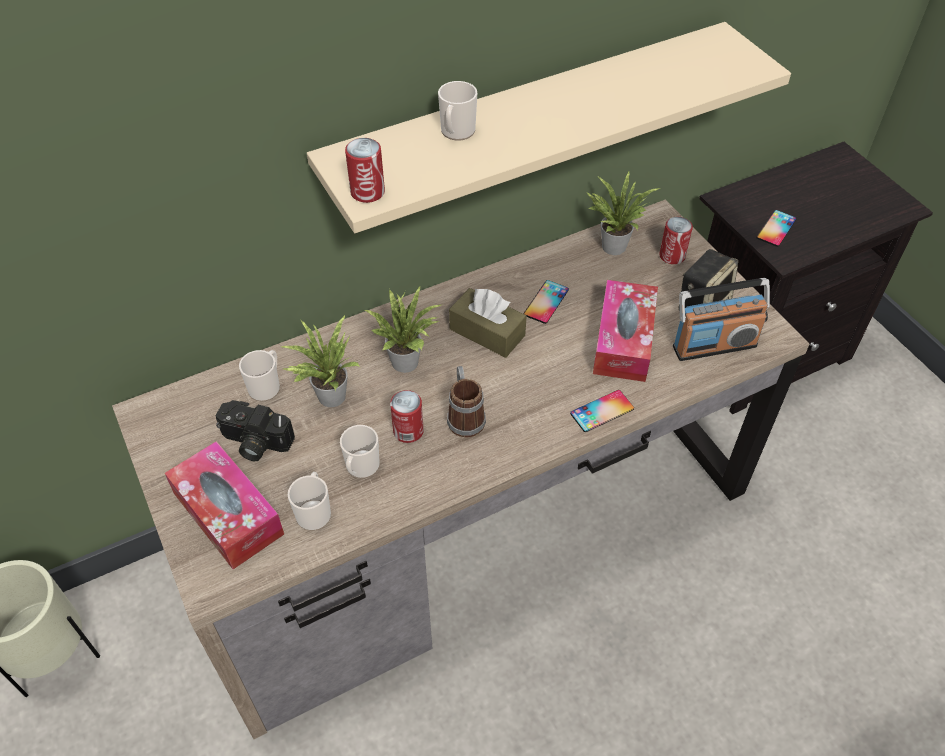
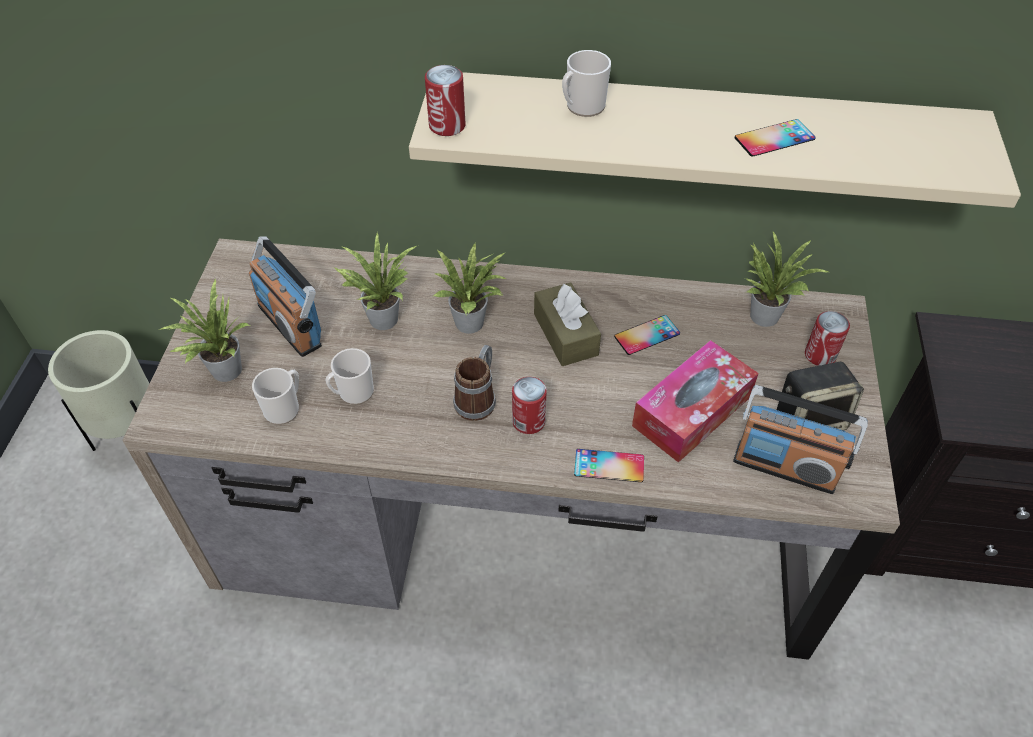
camera: 35 degrees right, 0 degrees up
(228, 513) = (222, 370): tissue box -> potted plant
(254, 443) = (291, 324): camera -> radio
(266, 386) = (340, 283): mug -> none
(408, 431) = (418, 384): can -> can (528, 421)
(776, 228) = (979, 387): phone -> phone (774, 138)

